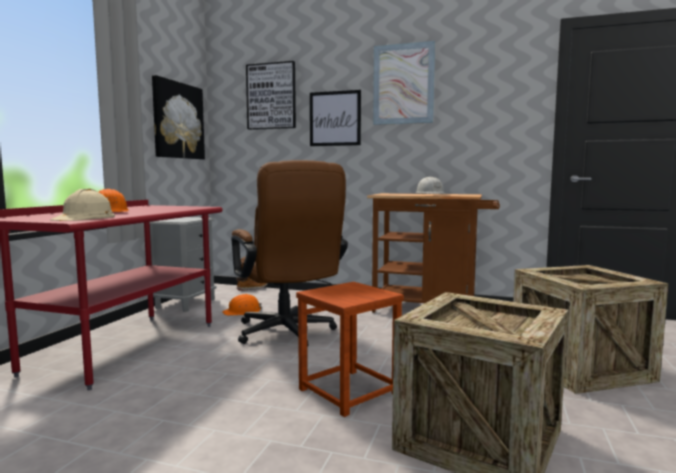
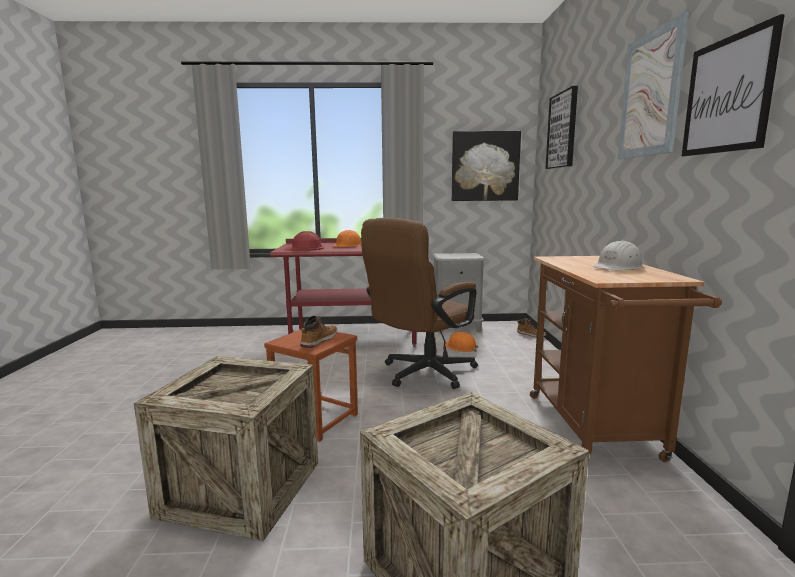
camera: 70 degrees right, 5 degrees up
(84, 217) = (304, 248): beige hard hat -> red hard hat
(335, 118) = (595, 153): picture -> picture (727, 95)
(359, 291) = (319, 340): none -> boot

